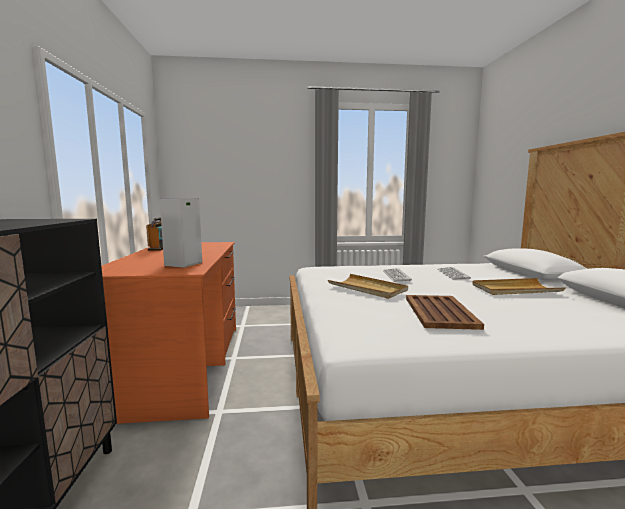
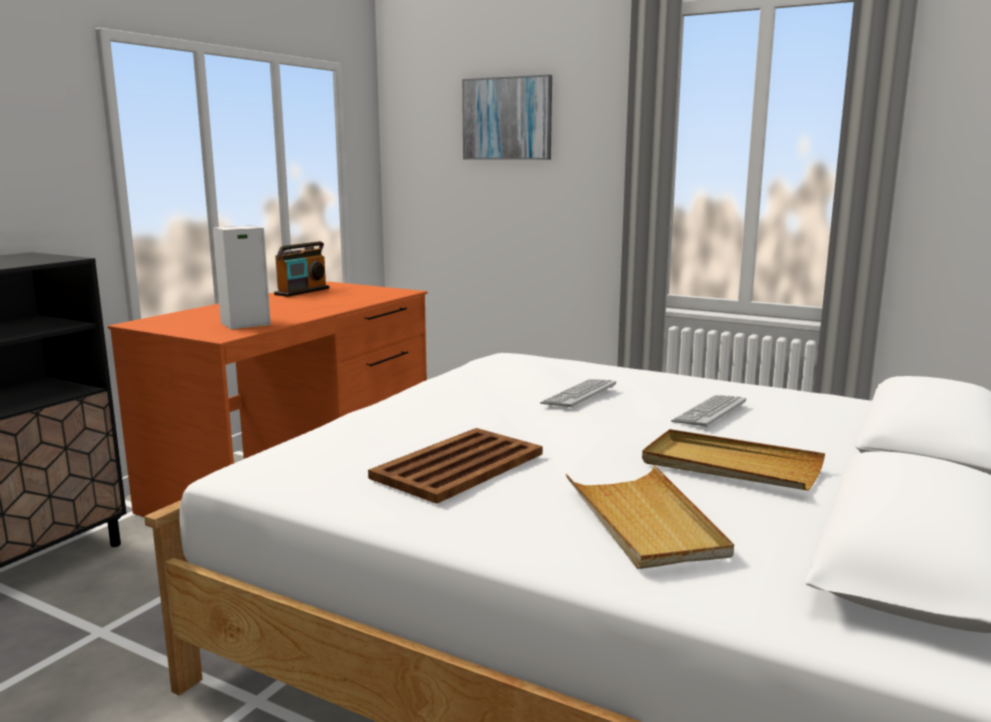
camera: 35 degrees right, 5 degrees up
(245, 152) = (507, 118): none -> picture
(367, 288) = (472, 407): beige tray -> beige tray (644, 521)

